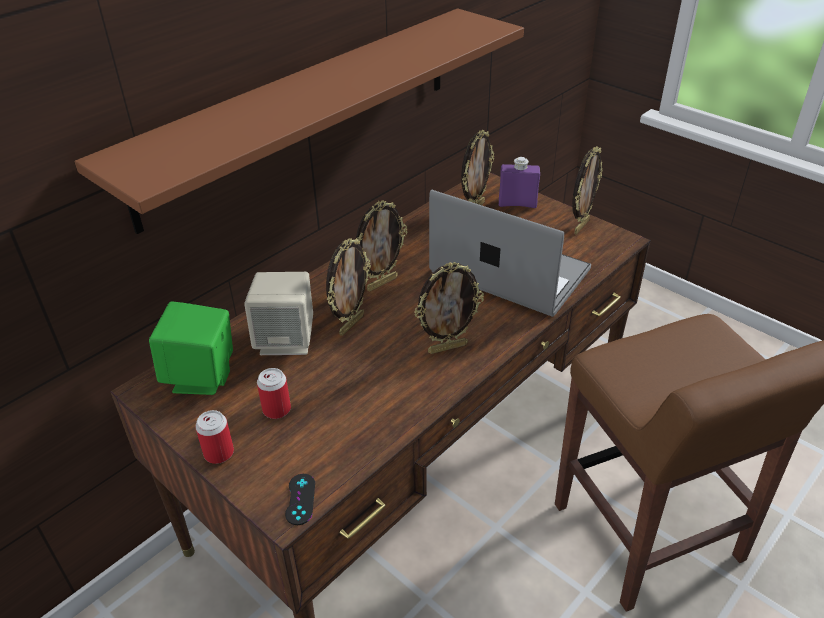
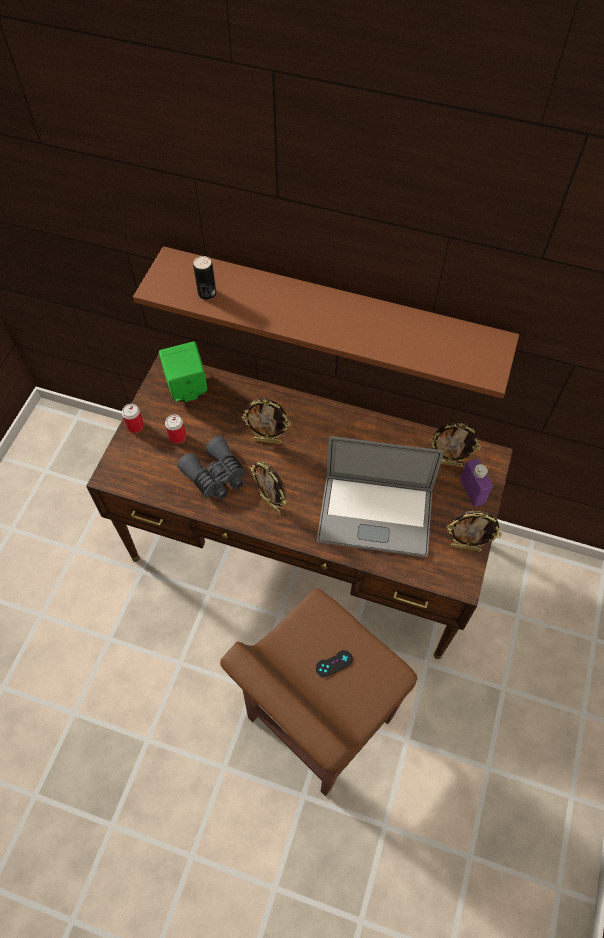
camera: 65 degrees right, 20 degrees up
(209, 144) = (207, 293): none -> can
(286, 340) = (236, 413): beige speaker -> none
(300, 499) = (119, 479): black game controller -> black game controller (334, 663)
(370, 387) = (216, 475): none -> grey binoculars
(381, 283) = (319, 440): picture frame -> none
(510, 271) = (375, 515): laptop -> laptop turned 90 degrees clockwise

